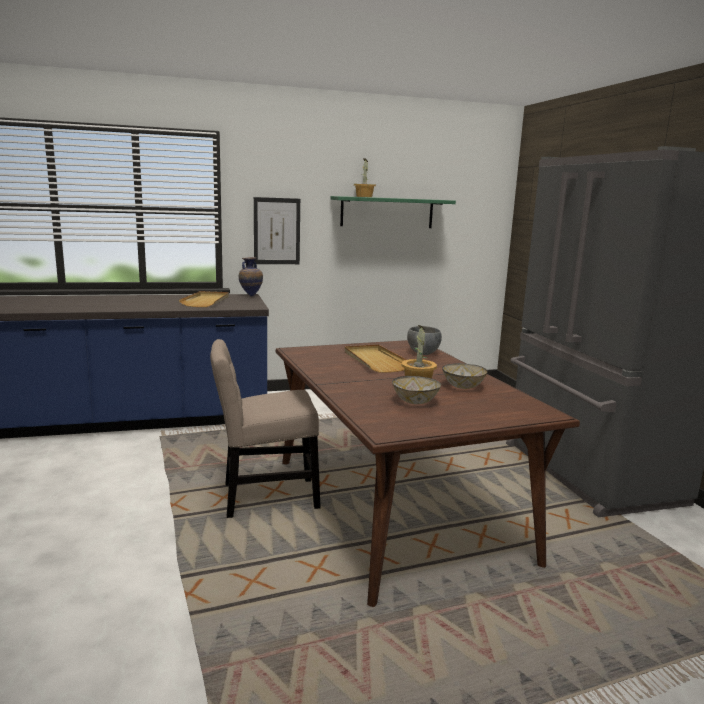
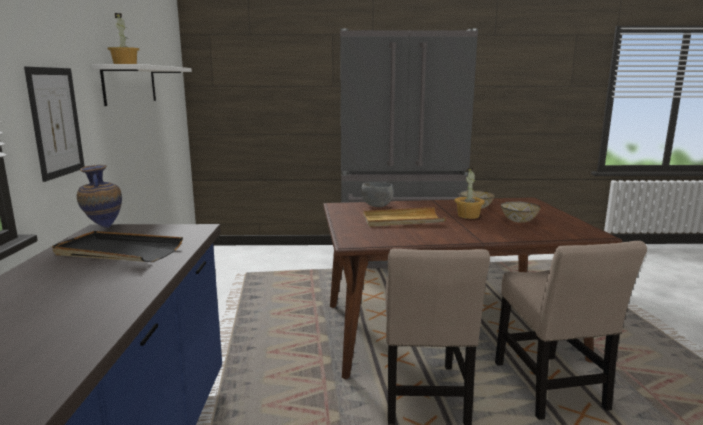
camera: 75 degrees left, 0 degrees up
(206, 301) = (118, 251): beige tray -> black tray
(296, 566) = (551, 389): none -> beige chair
(387, 212) = (130, 84): green shelf -> white shelf

